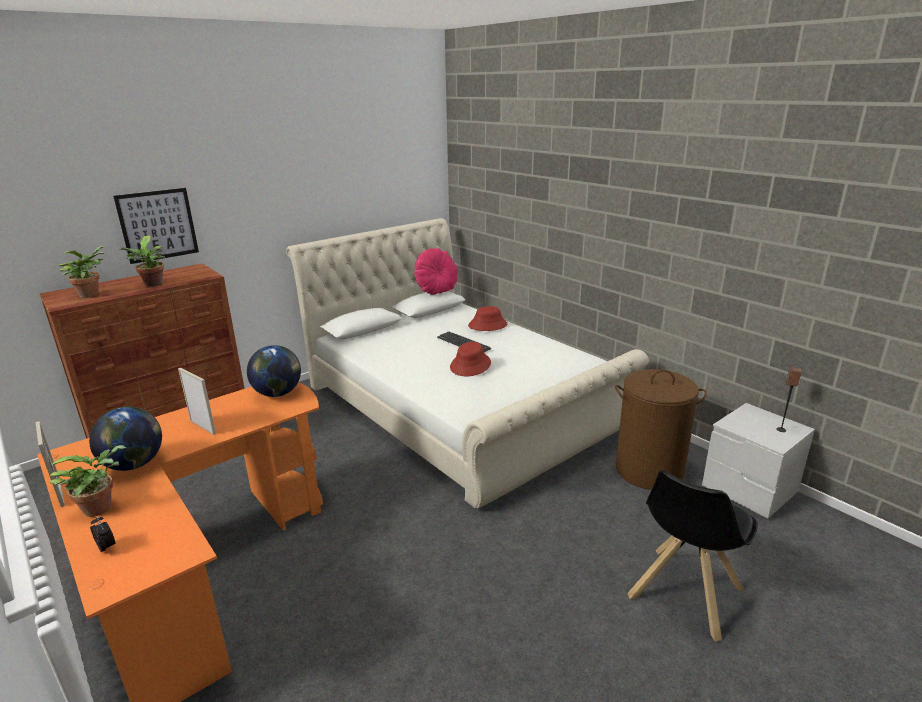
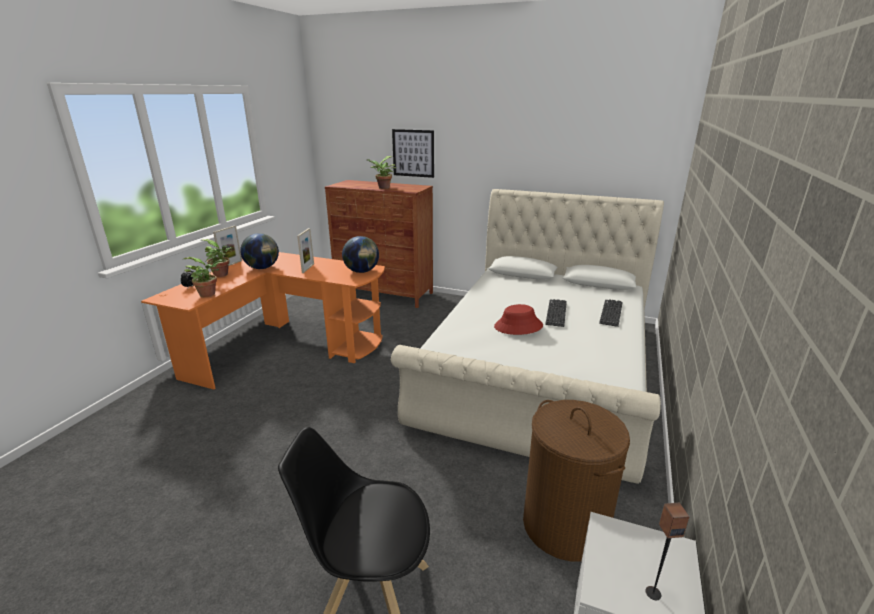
camera: 60 degrees right, 0 degrees up
(90, 294) = (355, 184): potted plant -> potted plant (209, 294)
(436, 292) = (613, 269): pink pillow -> none
(487, 325) = (611, 313): red hat -> keyboard

